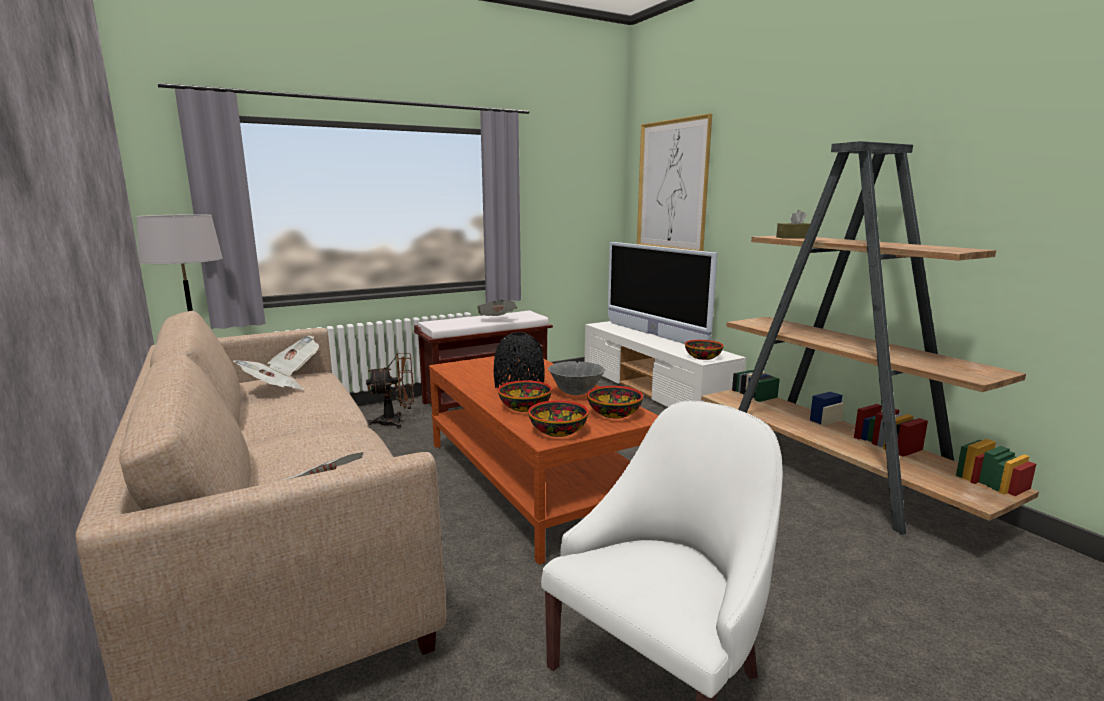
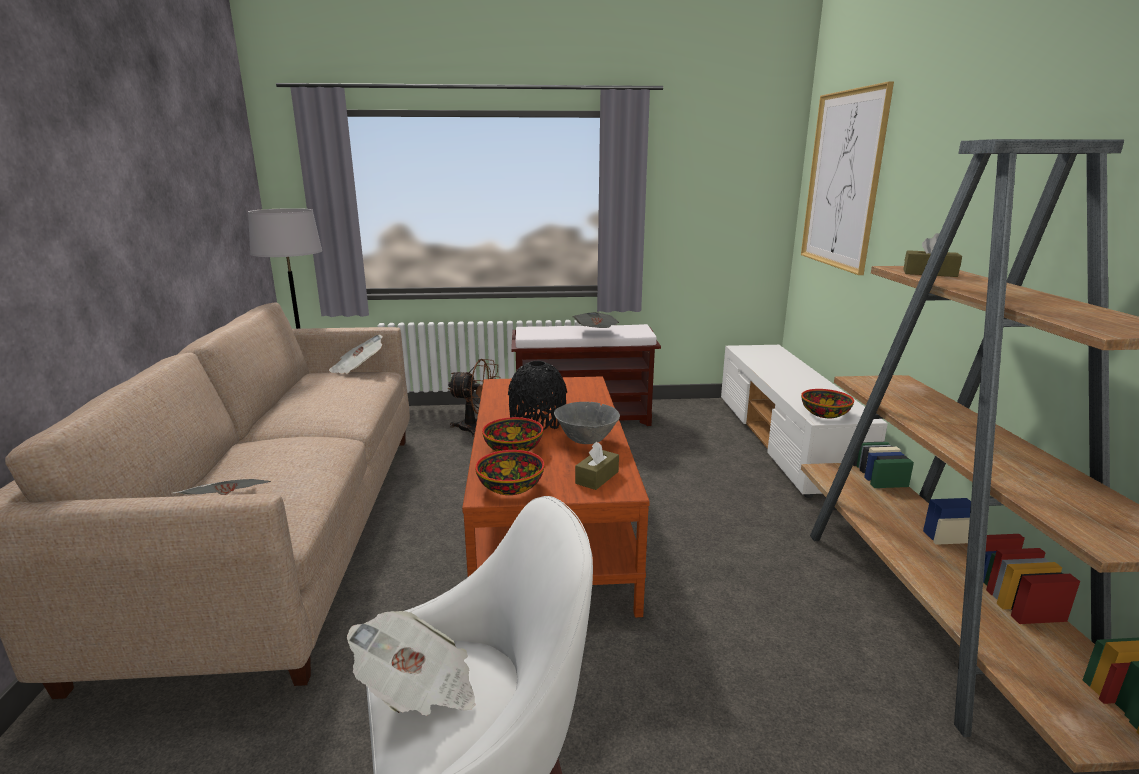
camera: 25 degrees right, 5 degrees up
(272, 390) = (319, 387): newspaper -> newspaper (418, 689)
(615, 414) = (597, 477): bowl -> brown tissue box
(654, 335) = (795, 371): television -> none

